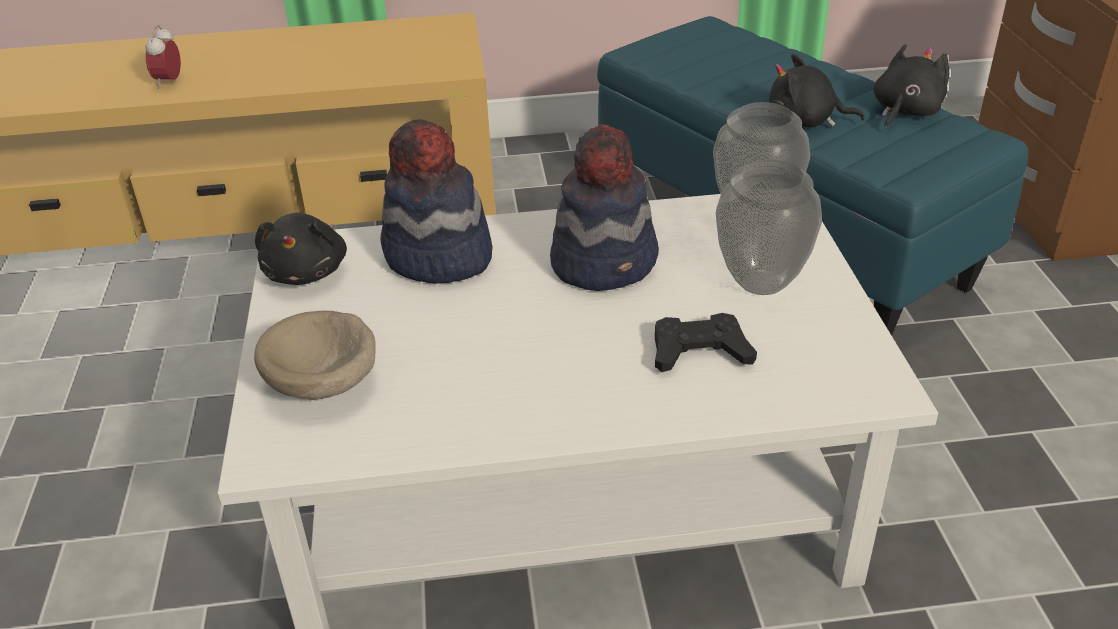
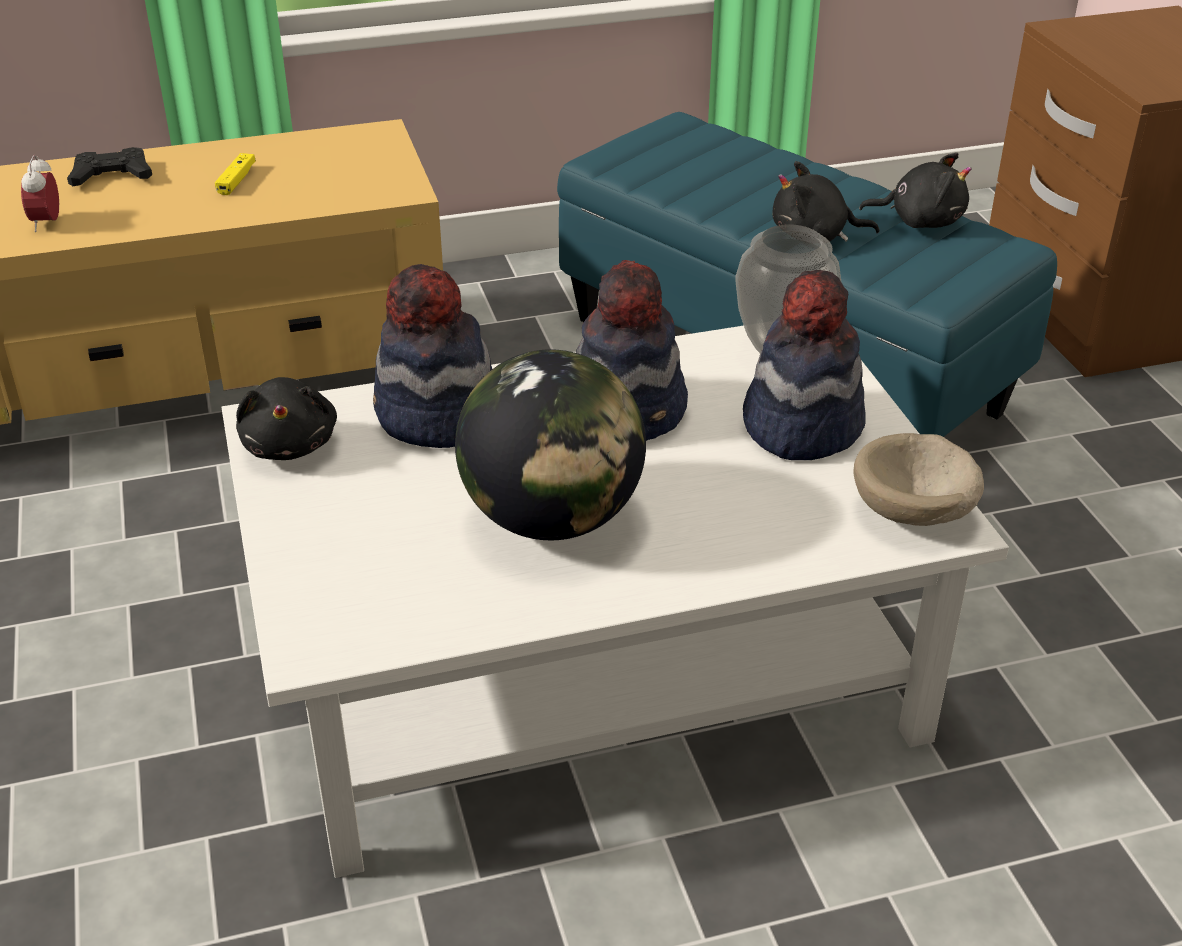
camera: 10 degrees left, 0 degrees up
(324, 387) = (351, 571): beige bowl -> beige bowl (915, 514)
(327, 55) = (236, 180): none -> yellow game controller
(513, 353) = (552, 519): none -> globe
(699, 351) = (753, 502): black game controller -> black game controller (112, 176)
(759, 284) = (801, 425): vase -> hat
(904, 112) = (920, 221): black plush toy -> black plush toy turned 75 degrees clockwise

